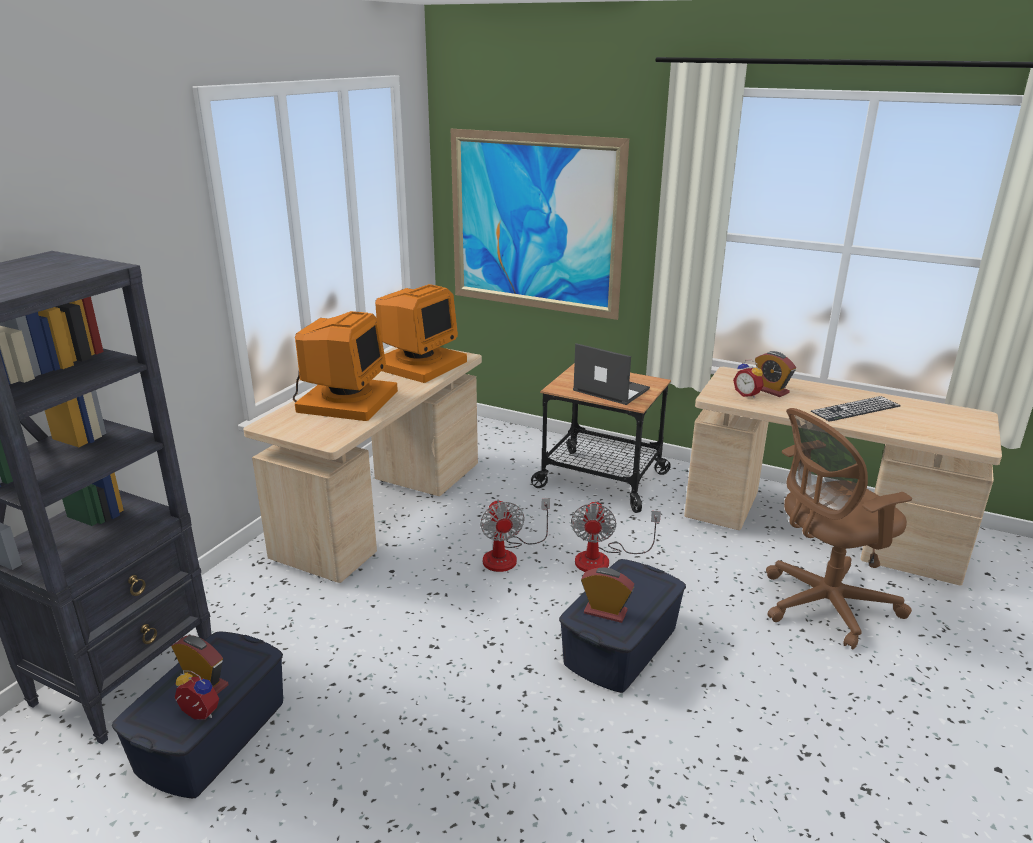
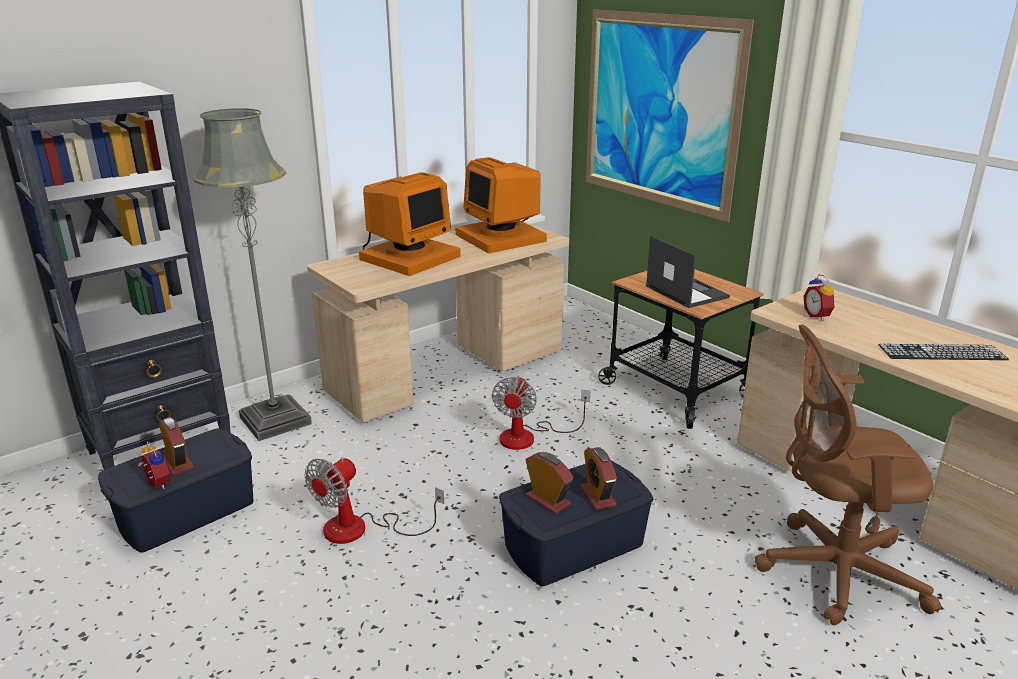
camera: 25 degrees right, 0 degrees up
(237, 605) = (275, 420): none -> grey floor lamp
(418, 364) = (502, 237): monitor -> monitor turned 90 degrees clockwise
(603, 559) = (619, 462): fan -> fan (361, 529)
(771, 390) = (851, 316): alarm clock -> alarm clock (598, 496)

